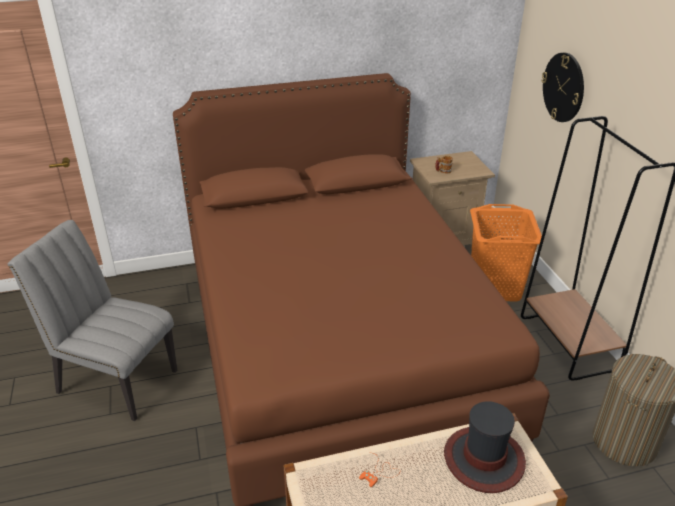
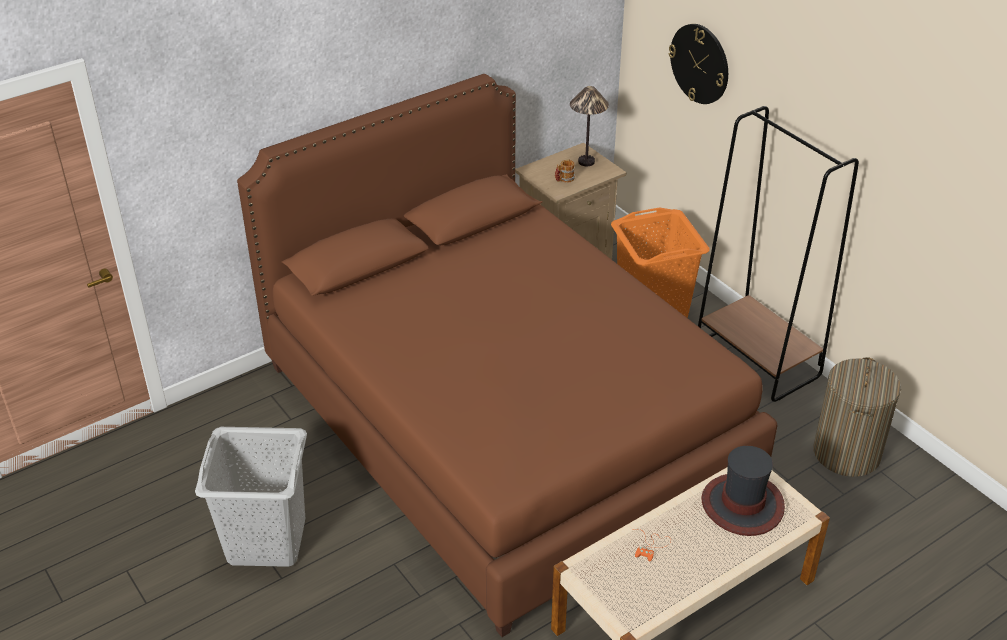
camera: 20 degrees left, 5 degrees up
(118, 382) = (266, 539): grey chair -> grey laundry basket
(467, 163) = (586, 161): none -> table lamp

